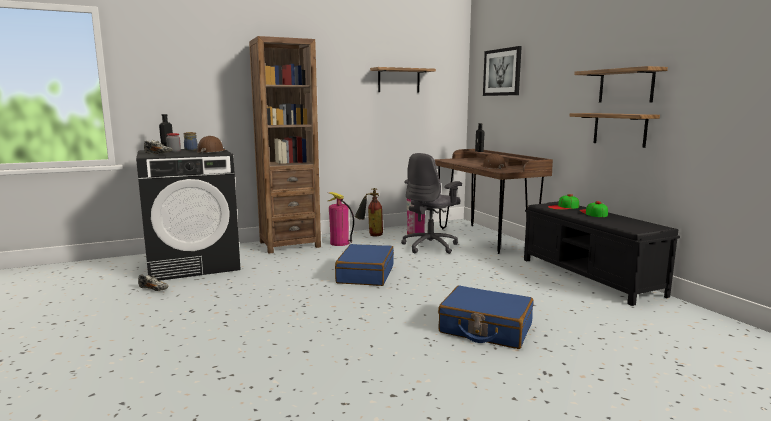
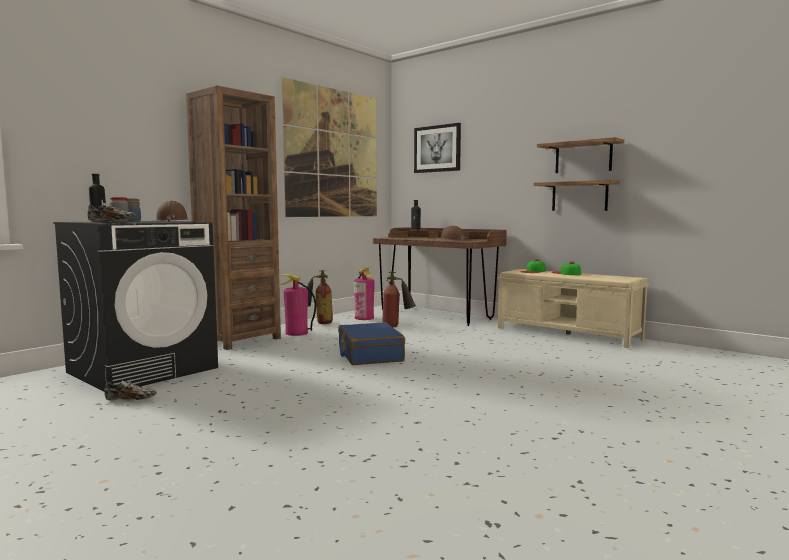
camera: 25 degrees left, 5 degrees down
(398, 80) = (333, 153): shelf -> picture
(430, 246) = (397, 326): grey office chair -> fire extinguisher
(485, 329) = (548, 379): blue suitcase -> none
(590, 277) = (568, 333): black bench -> beige bench

